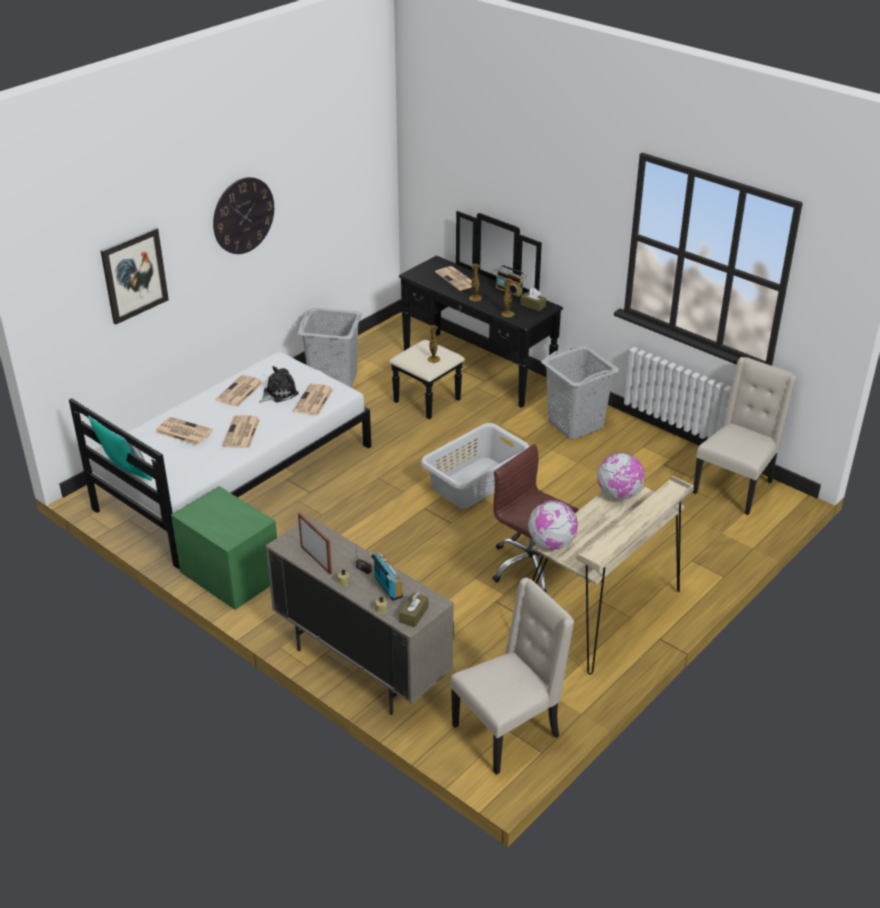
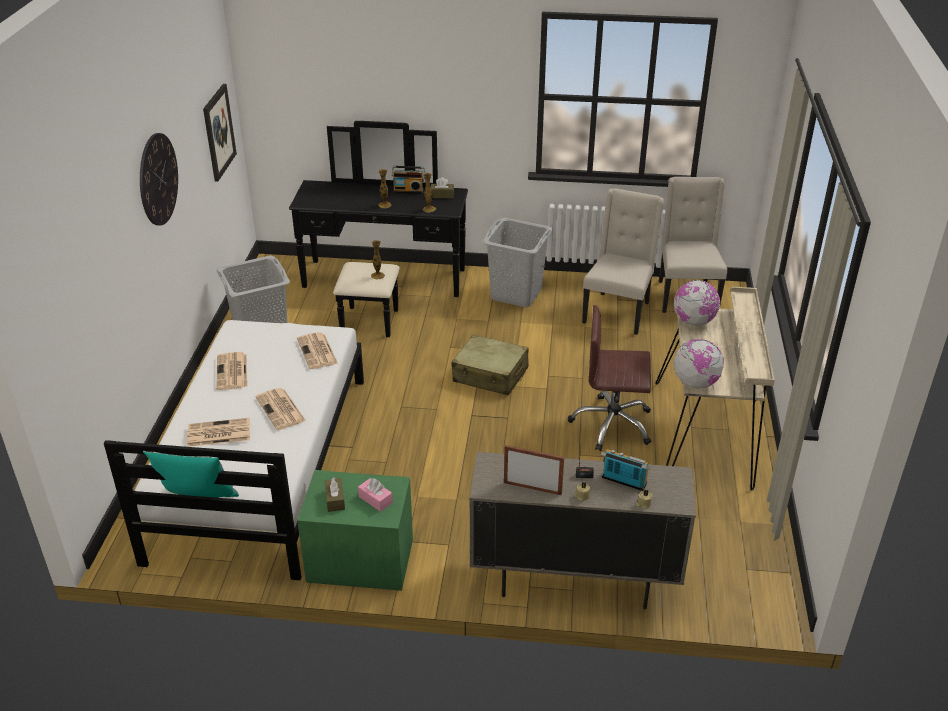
camera: 35 degrees left, 0 degrees up
(134, 275) = (98, 275): picture -> picture (218, 132)
(234, 525) = (375, 499): none -> pink tissue box
(278, 393) = (273, 358): plush toy -> none
(414, 614) = (674, 494): brown tissue box -> brown tissue box (335, 499)
(457, 279) = (348, 194): newspaper -> none
(476, 483) = (490, 375): grey laundry basket -> beige suitcase
(508, 731) = (747, 570): beige chair -> beige chair (617, 312)

